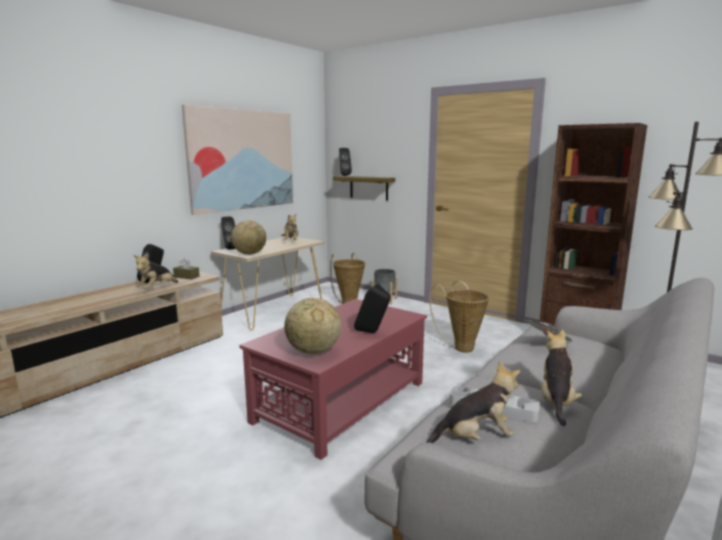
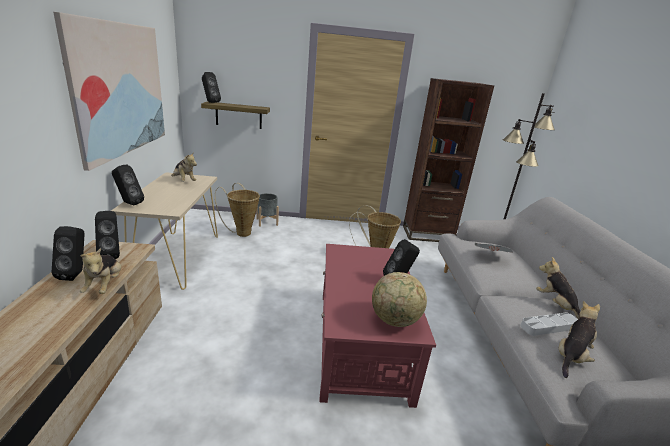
camera: 40 degrees left, 10 degrees up
(186, 277) = (113, 254): brown tissue box -> black speaker
(249, 254) = (170, 208): globe -> none

